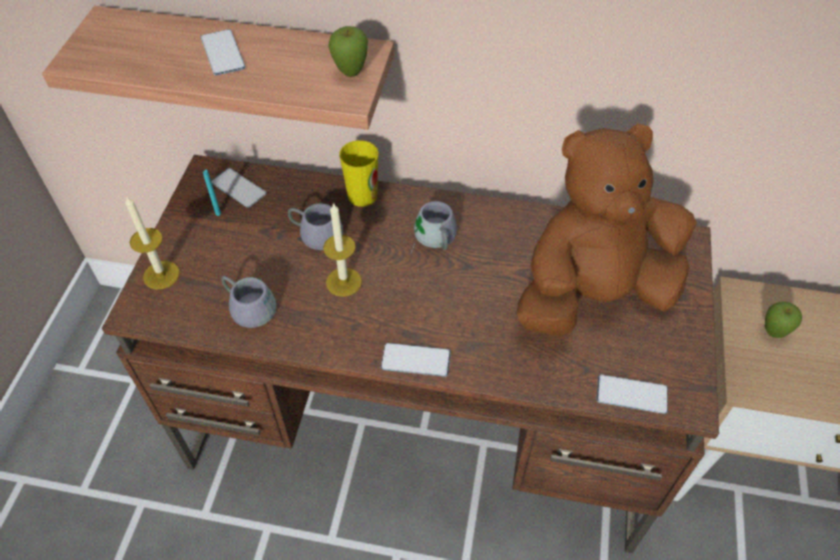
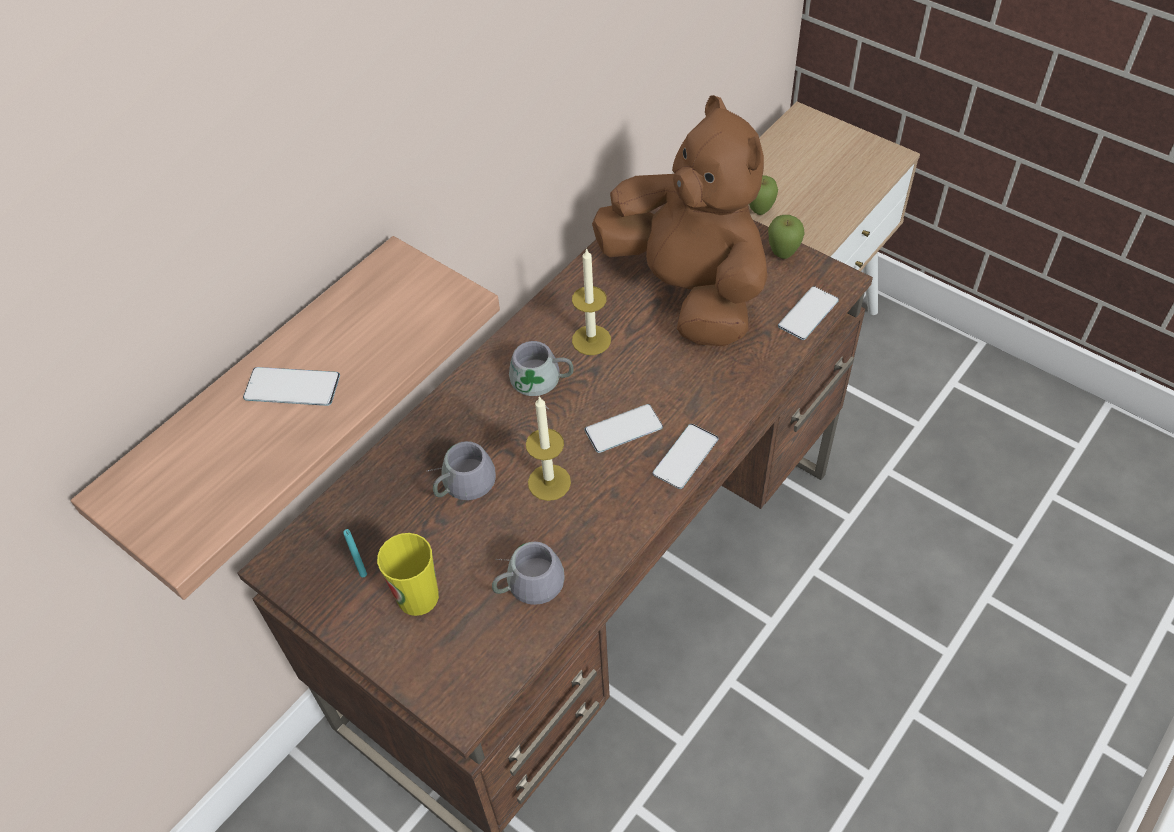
camera: 60 degrees left, 0 degrees up
(161, 275) = (422, 664): candle -> candle (591, 340)
(238, 188) = (335, 540): phone -> phone (623, 429)
(351, 73) = (420, 286): apple -> apple (782, 255)
(362, 195) = (436, 421): cup -> cup (418, 597)
(593, 294) = (688, 290): brown plush toy -> brown plush toy turned 135 degrees clockwise

